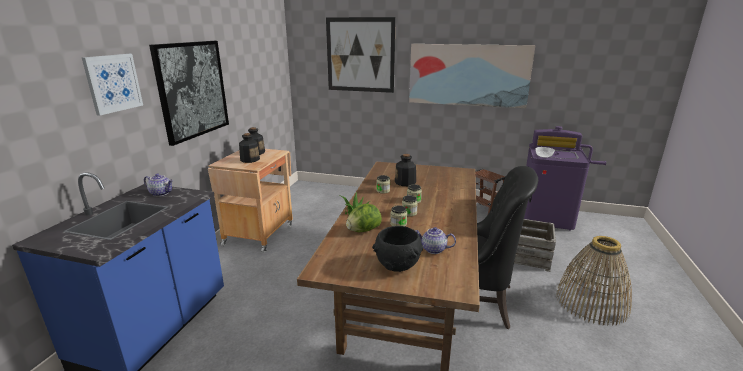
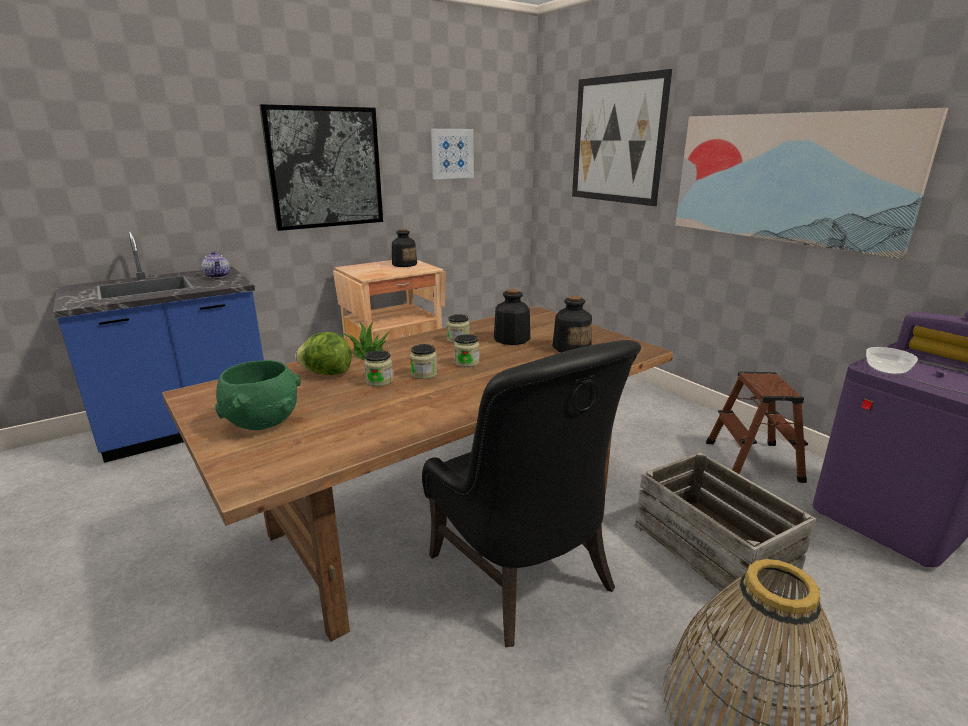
camera: 40 degrees right, 0 degrees up
(113, 83) = (200, 144): picture -> picture (452, 153)
(250, 159) = (382, 269): bottle -> bottle (571, 347)
(398, 265) = (263, 423): black bowl -> green bowl
(433, 250) = (341, 425): teapot -> none

